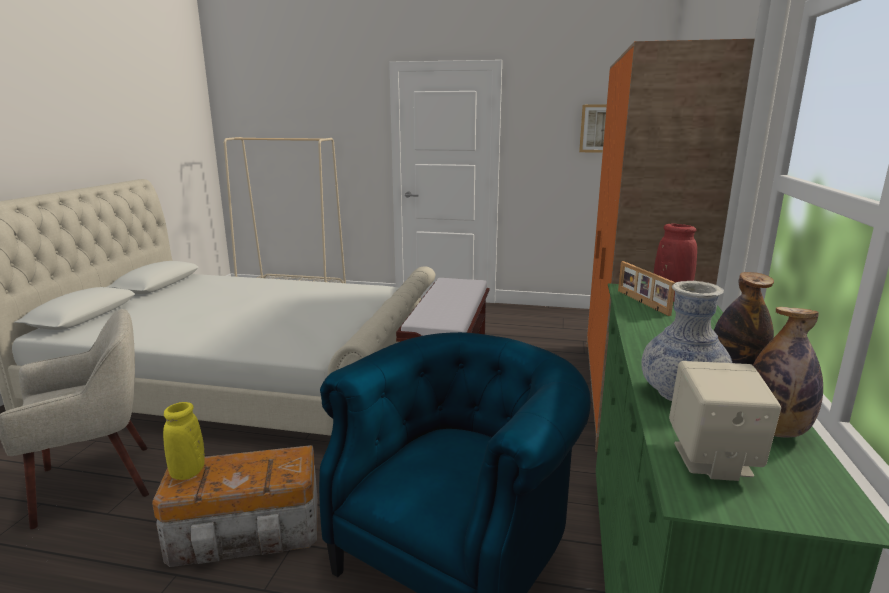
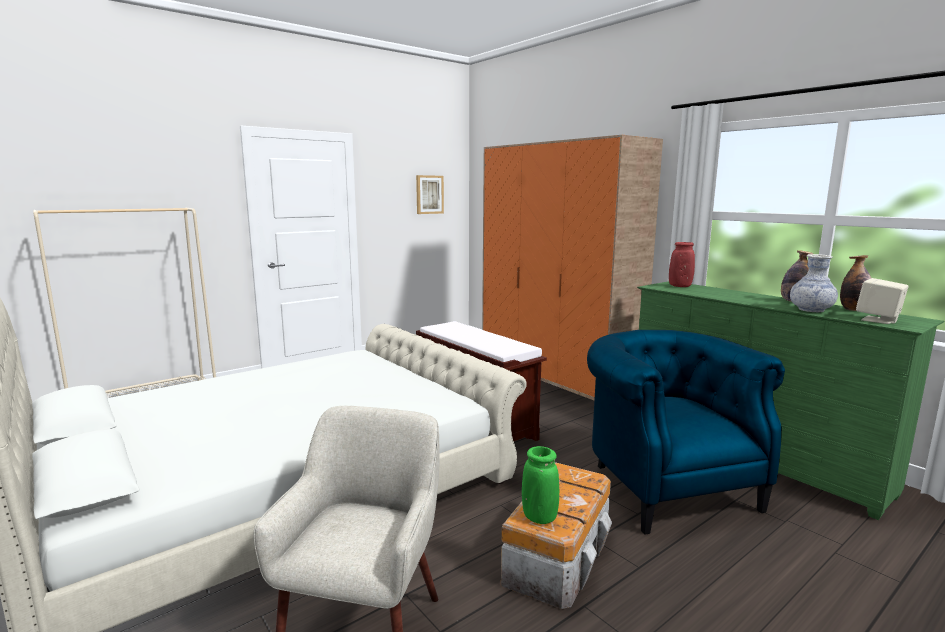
camera: 50 degrees left, 5 degrees down
(188, 472) = (539, 517): yellow vase -> green vase
(641, 302) = (680, 290): picture frame -> none

